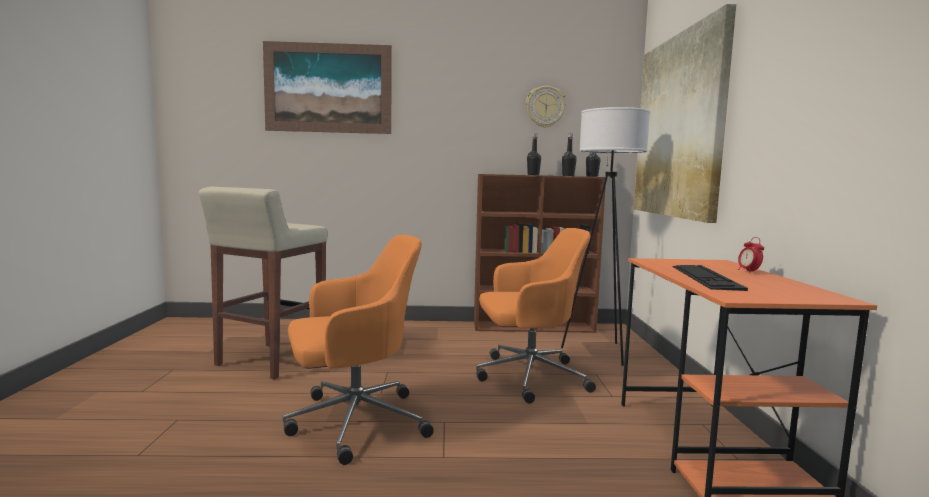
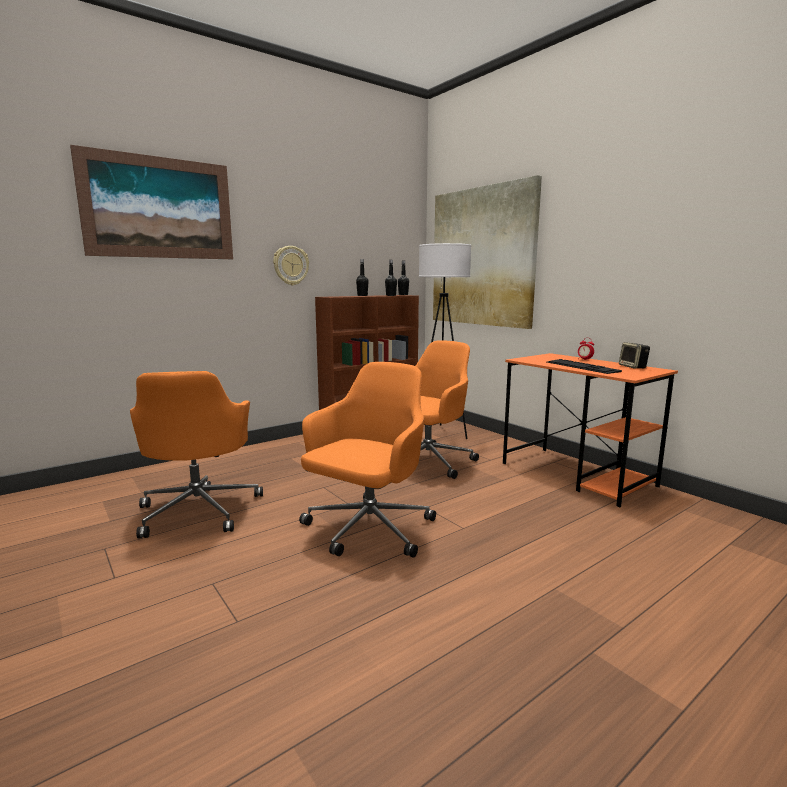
camera: 35 degrees left, 5 degrees up
(269, 361) = (199, 510): beige stool -> orange office chair
(545, 106) = (363, 235): wall clock -> wall clock (291, 265)
(799, 289) = (633, 367): none -> speaker

